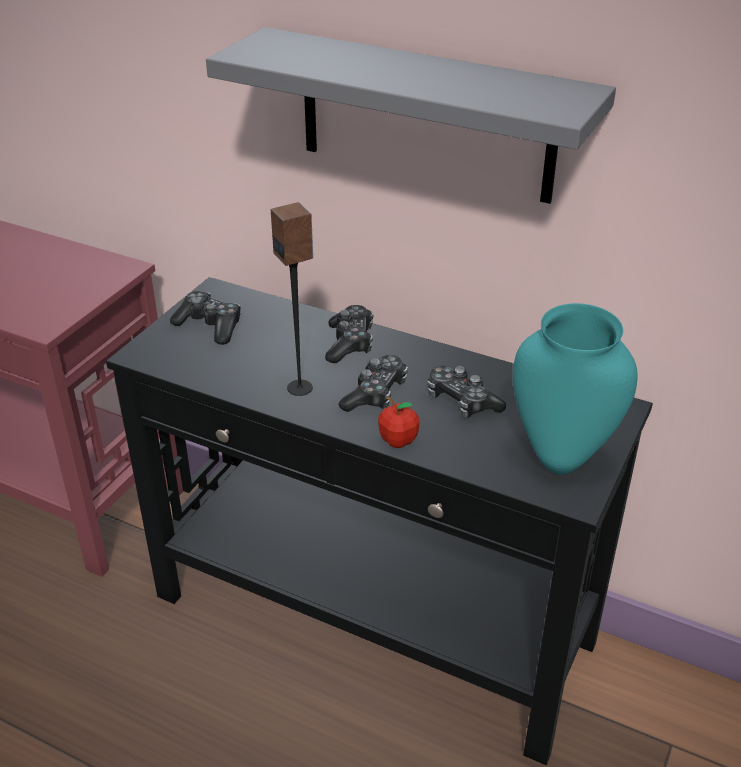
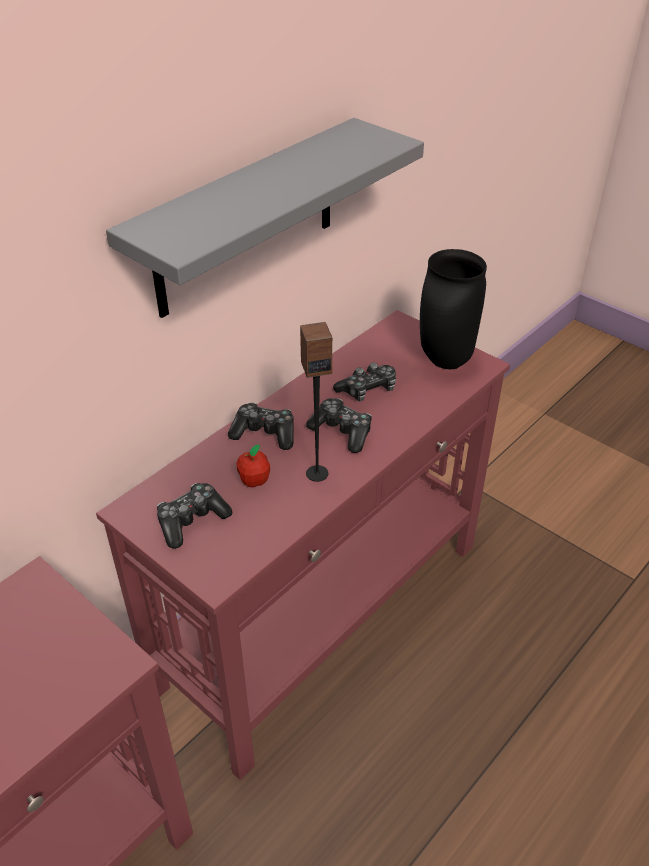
camera: 75 degrees left, 5 degrees up
(372, 621) = (325, 614): black console table -> red console table
(398, 441) = (404, 431): apple -> apple (254, 481)
(560, 461) = (446, 362): turquoise vase -> black vase

